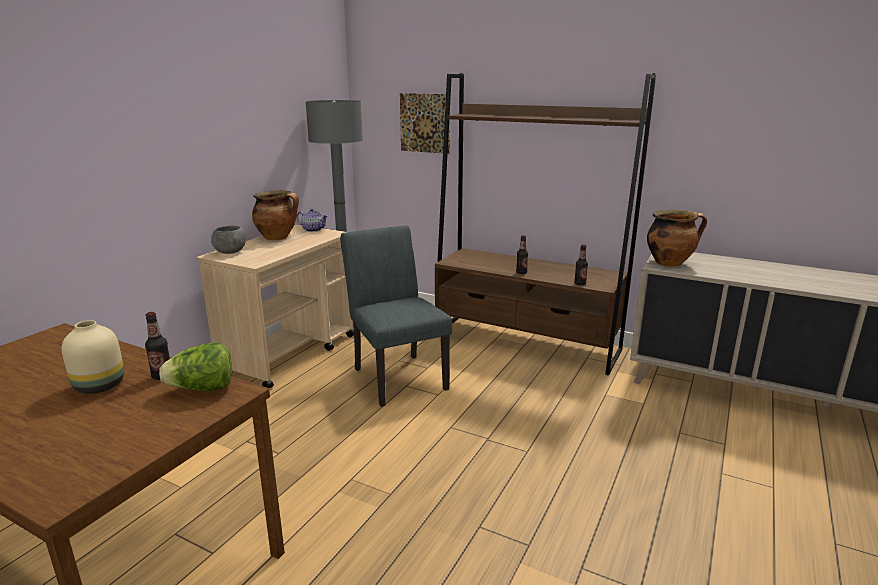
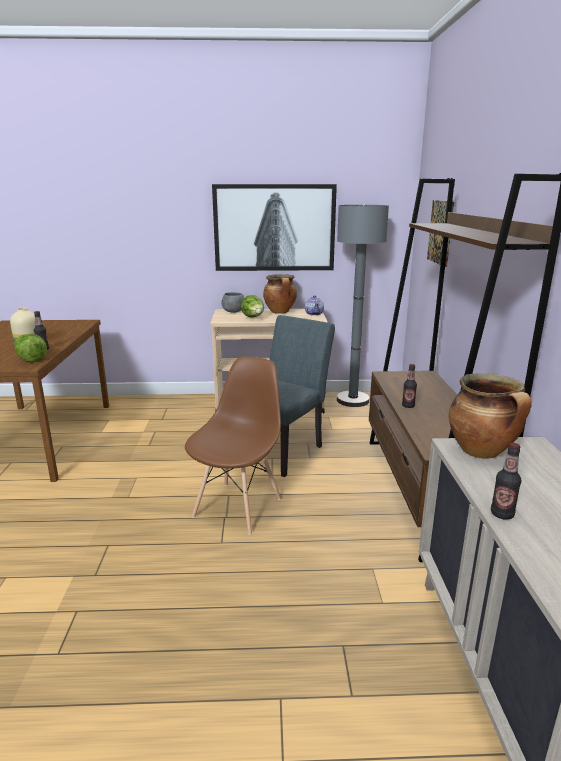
camera: 60 degrees right, 0 degrees up
(243, 135) = (274, 228): none -> picture
(276, 250) = (253, 318): none -> lettuce
(476, 427) = (238, 507): none -> brown chair
(580, 284) = (423, 437): bottle -> bottle (502, 514)

